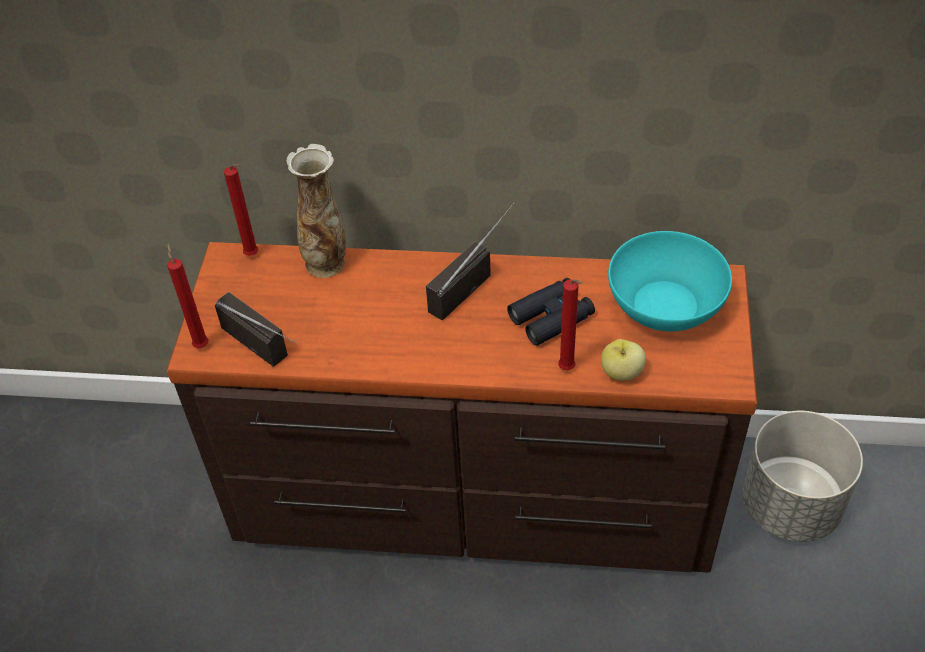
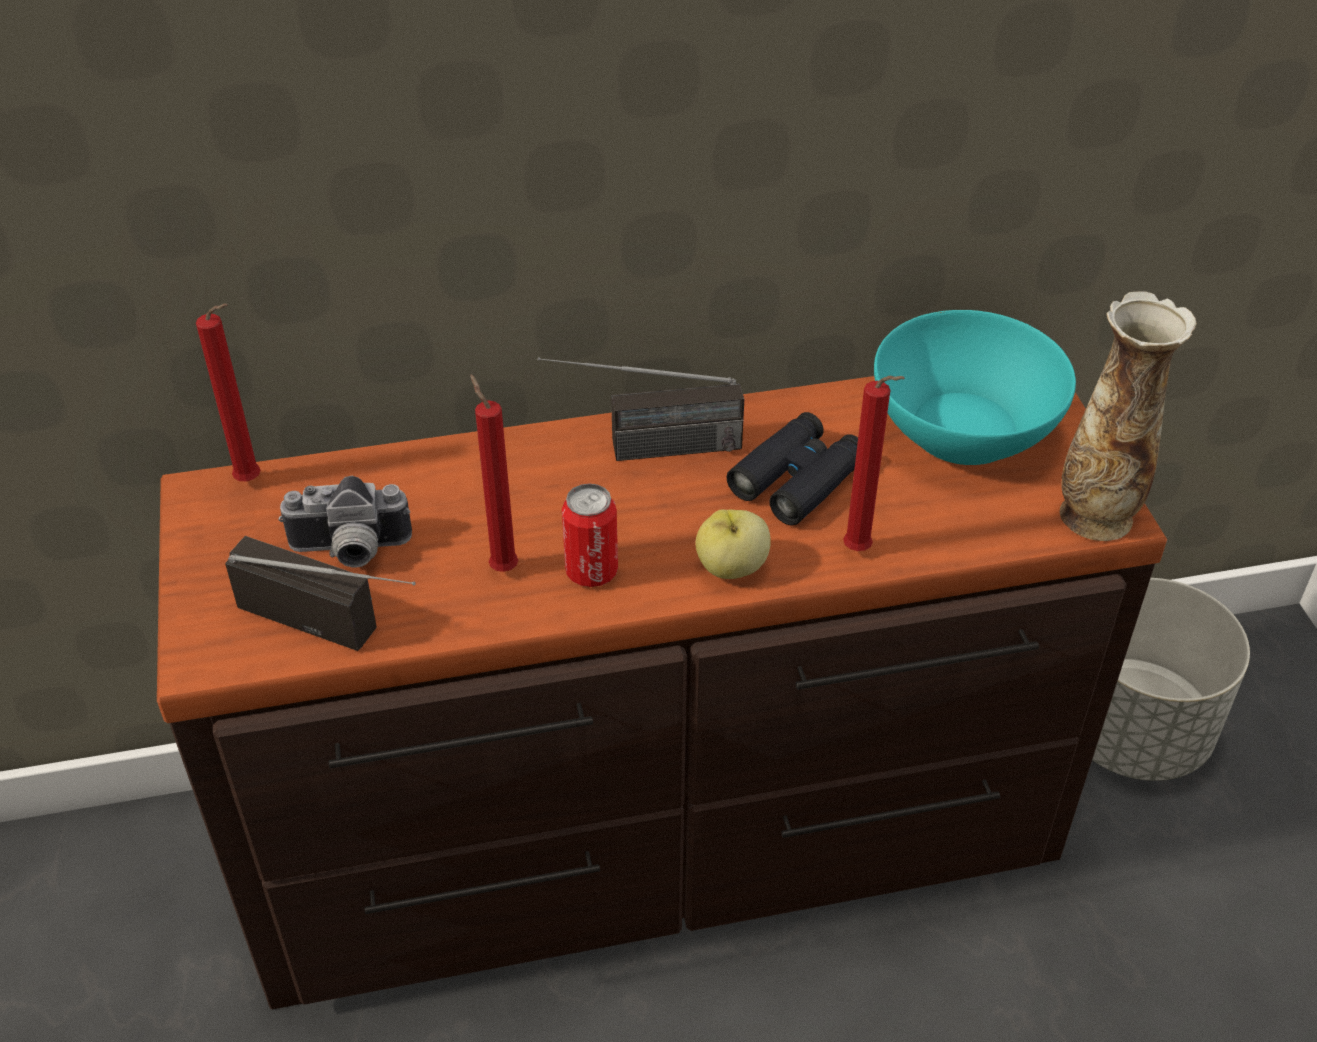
camera: 20 degrees left, 5 degrees down
(201, 344) = (209, 642): red candle -> red candle (501, 566)
(289, 308) = (349, 552): none -> camera
(326, 262) = (386, 468): vase -> vase (1097, 514)
(412, 348) = (591, 571): none -> can
(470, 280) = (643, 450): radio -> radio turned 120 degrees counterclockwise
(621, 373) = (945, 538): apple -> apple (731, 568)

